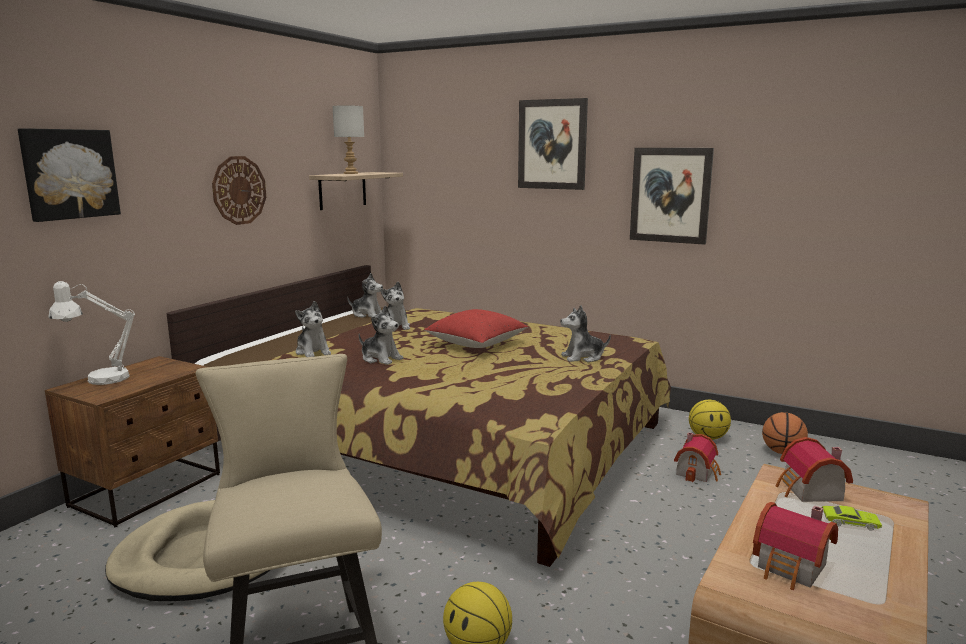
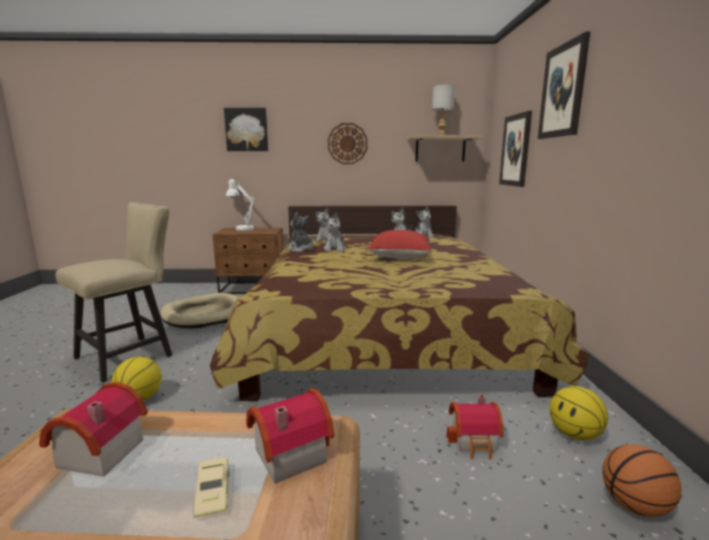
camera: 60 degrees right, 0 degrees up
(583, 357) = (425, 281): plush toy -> plush toy (301, 250)
(670, 195) = (641, 130): picture -> picture (515, 150)
(850, 522) = (212, 492): green toy car -> beige toy car

